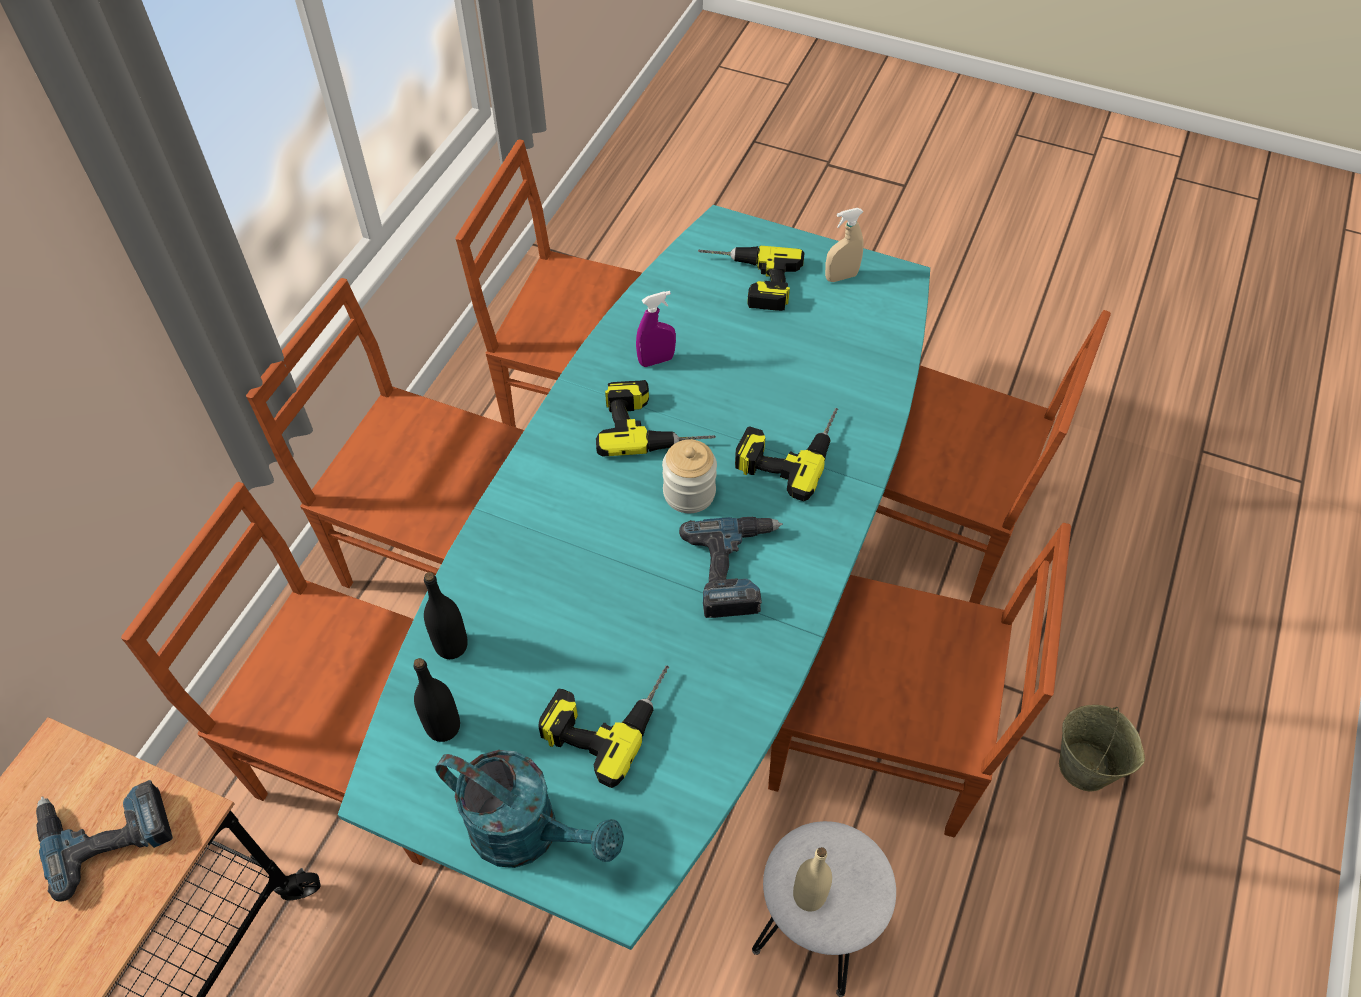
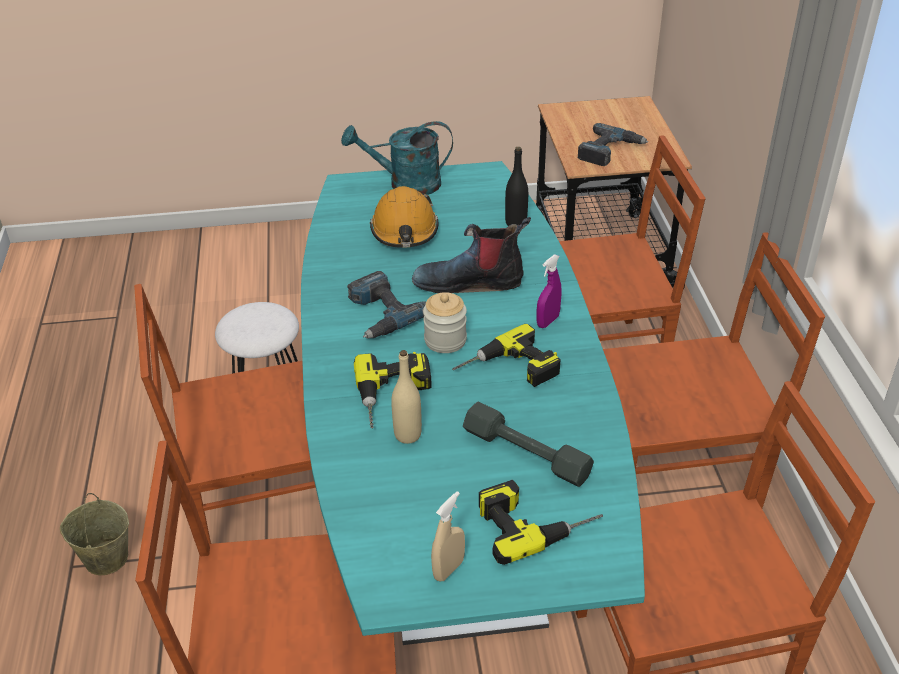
camera: 150 degrees right, 15 degrees down
(443, 727) = (485, 198): black bottle -> none
(595, 567) = (470, 282): none -> boot
(606, 713) = (405, 230): power drill -> orange hard hat
(656, 360) = (550, 414): purple spray bottle -> purple spray bottle (547, 321)
(708, 335) = (526, 453): none -> grey dumbbell
(809, 896) = (265, 312): beige bottle -> beige bottle (407, 435)

